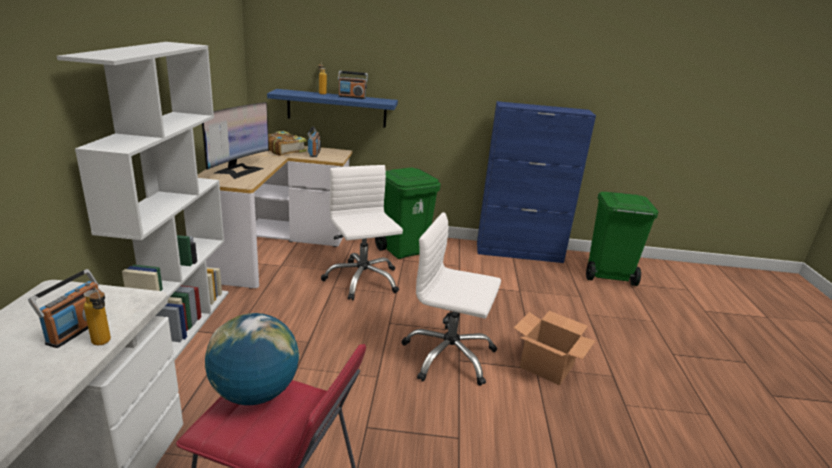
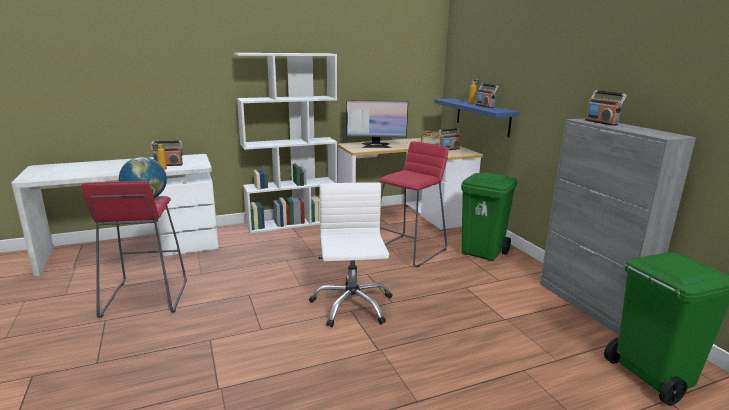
camera: 65 degrees right, 5 degrees down
(362, 280) = (410, 250): white office chair -> red stool
(519, 252) = (589, 305): blue cabinet -> grey cabinet
(523, 106) = (601, 122): none -> radio
(546, 366) = (389, 355): cardboard box -> none

